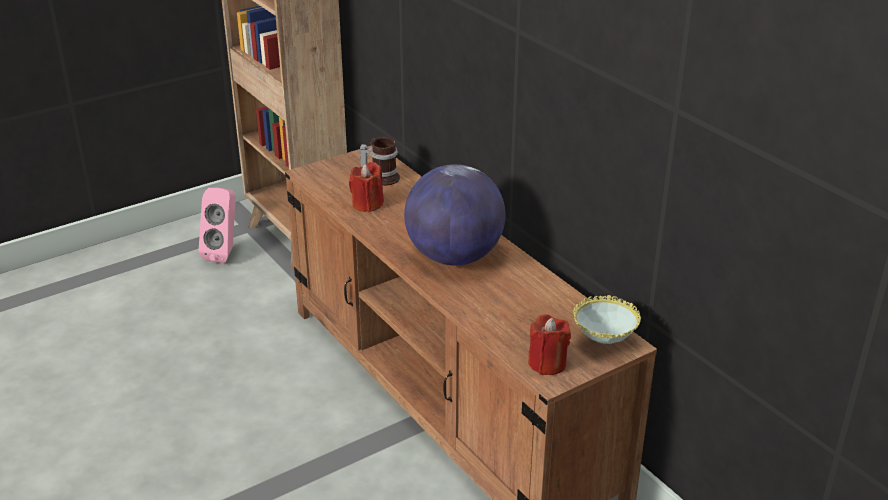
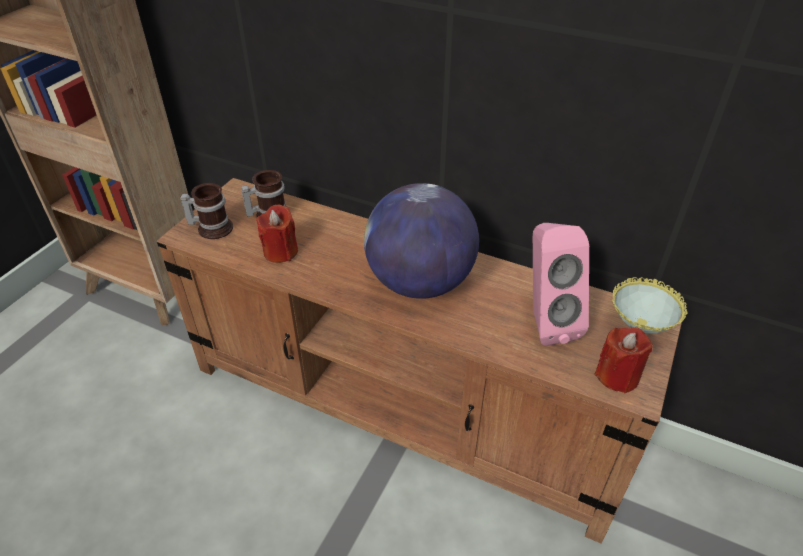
camera: 30 degrees left, 10 degrees up
(225, 254) = (79, 333): pink speaker -> pink speaker (544, 322)
(331, 173) = (212, 227): none -> mug

